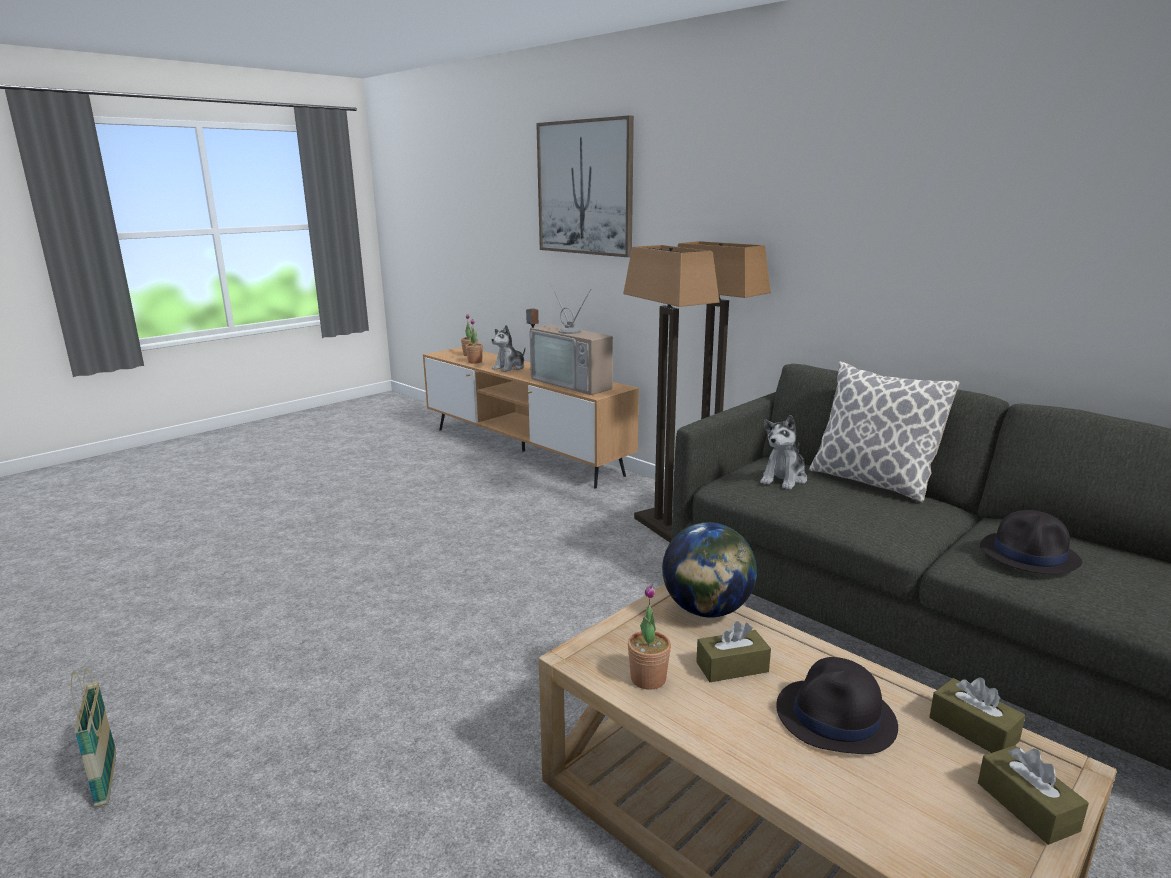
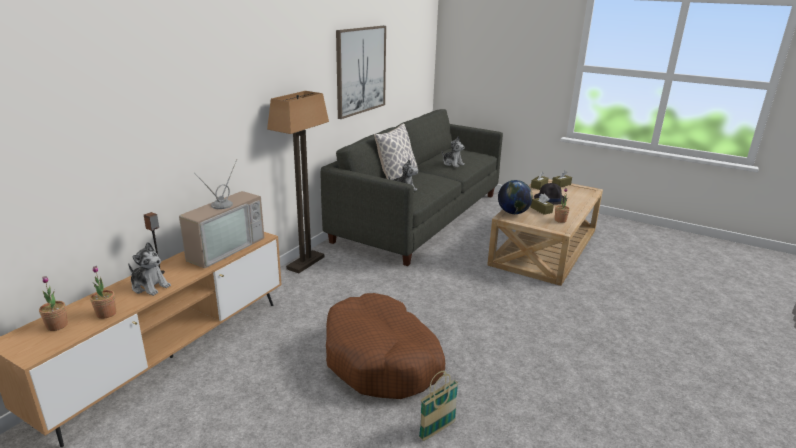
camera: 105 degrees left, 5 degrees up
(107, 779) = (673, 398): basket -> basket (437, 430)
(440, 539) = (382, 359): none -> brown dog bed
(585, 188) = (159, 77): picture -> picture (361, 70)
(663, 528) = (337, 275): floor lamp -> none
(1030, 555) = (452, 164): black hat -> plush toy

